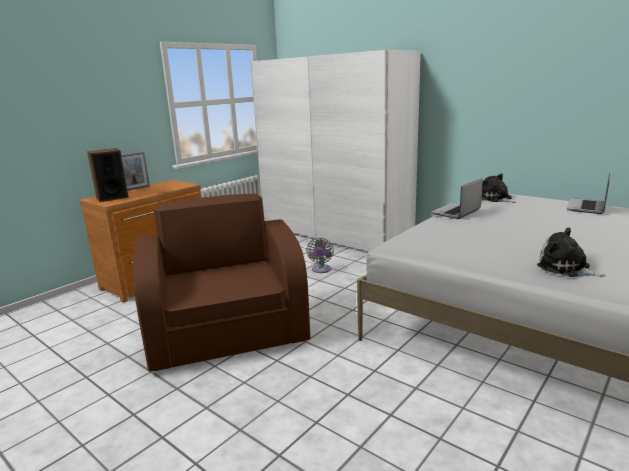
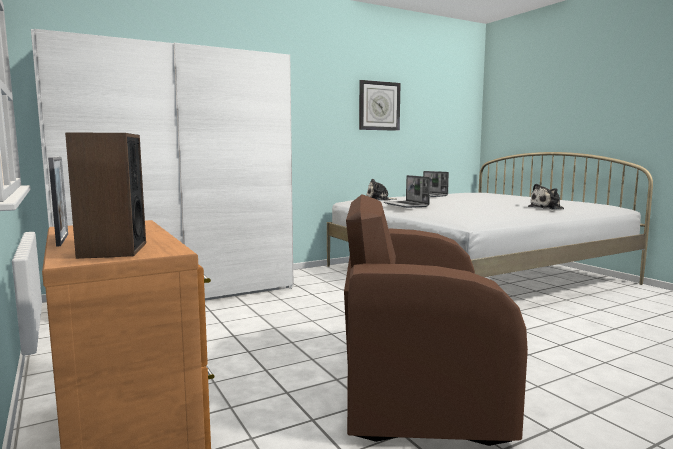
camera: 70 degrees left, 10 degrees down
(321, 270) = (283, 315): grey fan -> none
(566, 79) = (379, 106): none -> wall clock

